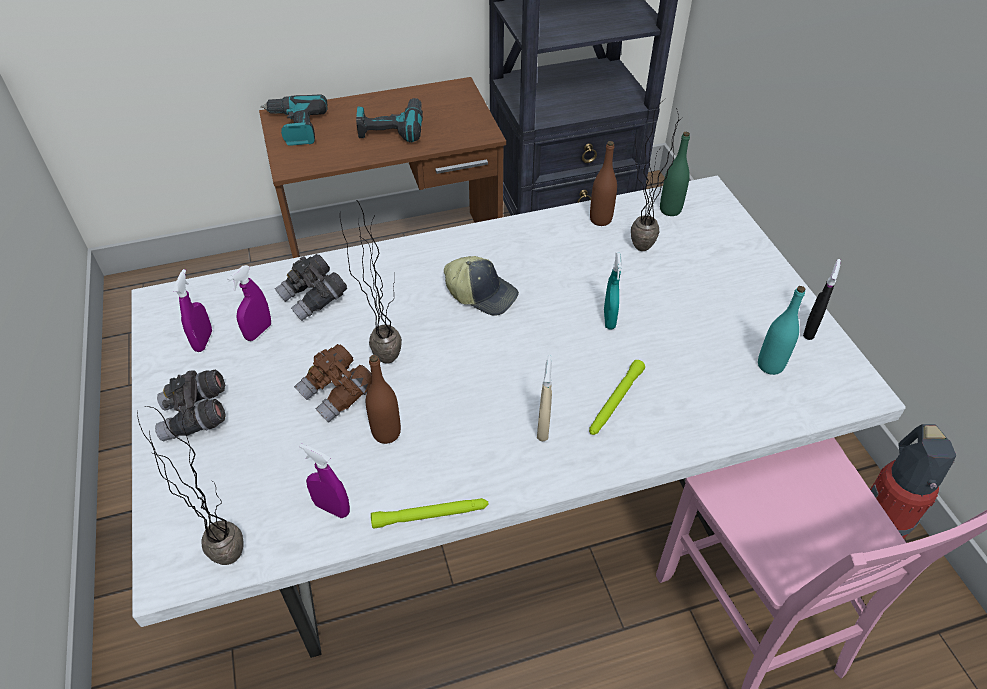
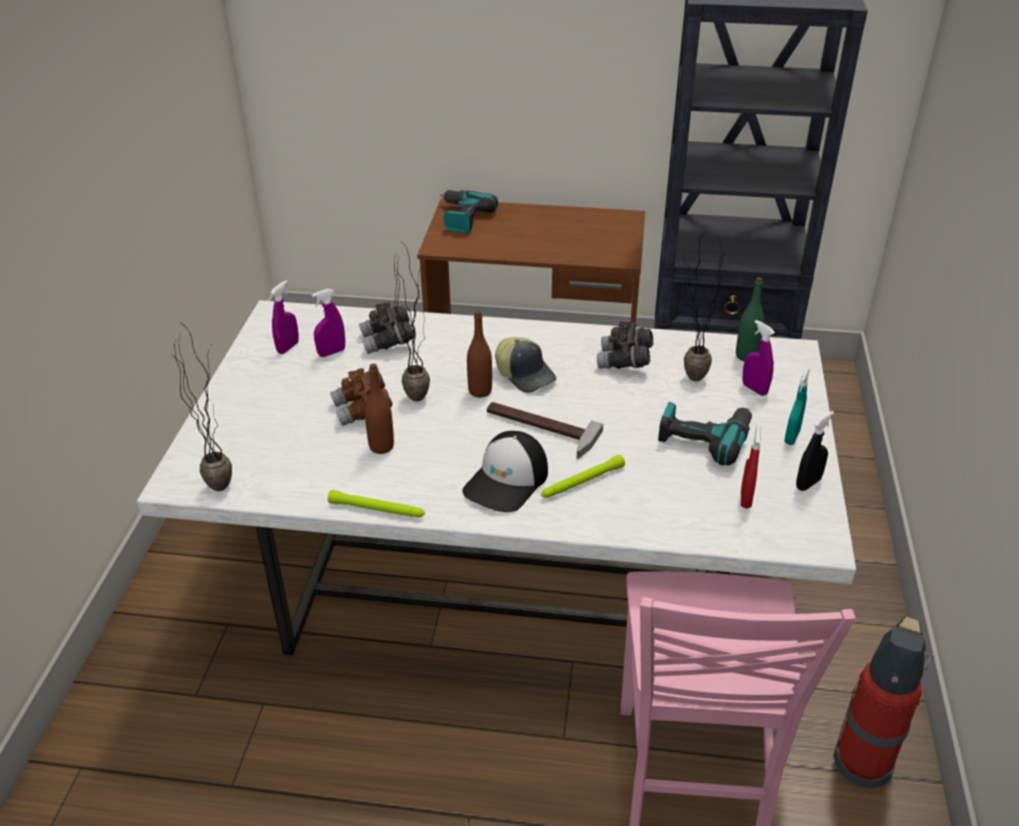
camera: 25 degrees right, 10 degrees down
(196, 417) = (252, 395): grey binoculars -> grey binoculars (624, 361)
(332, 508) = (309, 481): purple spray bottle -> purple spray bottle (754, 389)
(391, 128) = (543, 236): power drill -> power drill (704, 437)
(535, 354) = (538, 429): none -> hammer
(543, 428) = (507, 481): beige spray bottle -> cap
(600, 219) = (673, 347): brown bottle -> brown bottle (480, 391)
(609, 319) = (622, 423): turquoise spray bottle -> turquoise spray bottle (791, 437)
(770, 365) = (746, 498): turquoise bottle -> red spray bottle

